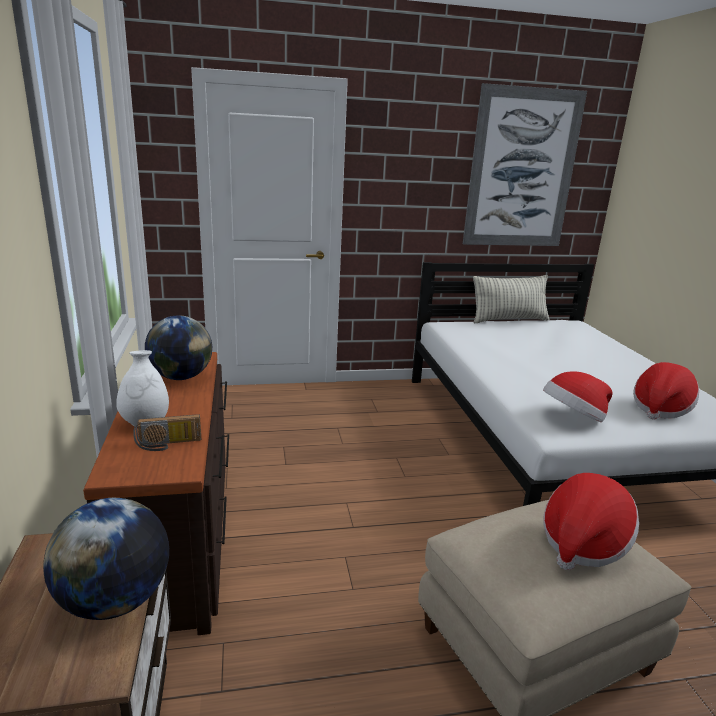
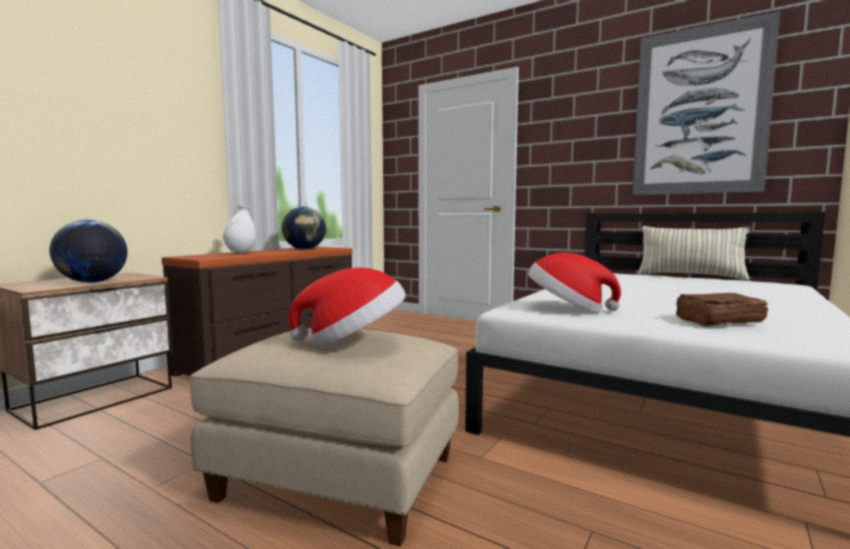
camera: 45 degrees right, 15 degrees down
(168, 444) = (226, 255): radio -> none
(660, 408) = (717, 321): hat -> brown book

